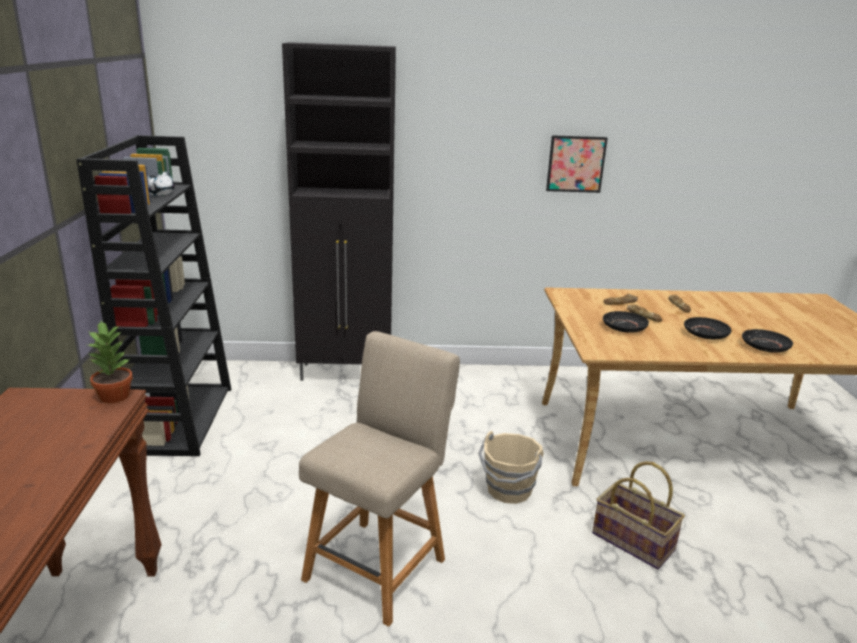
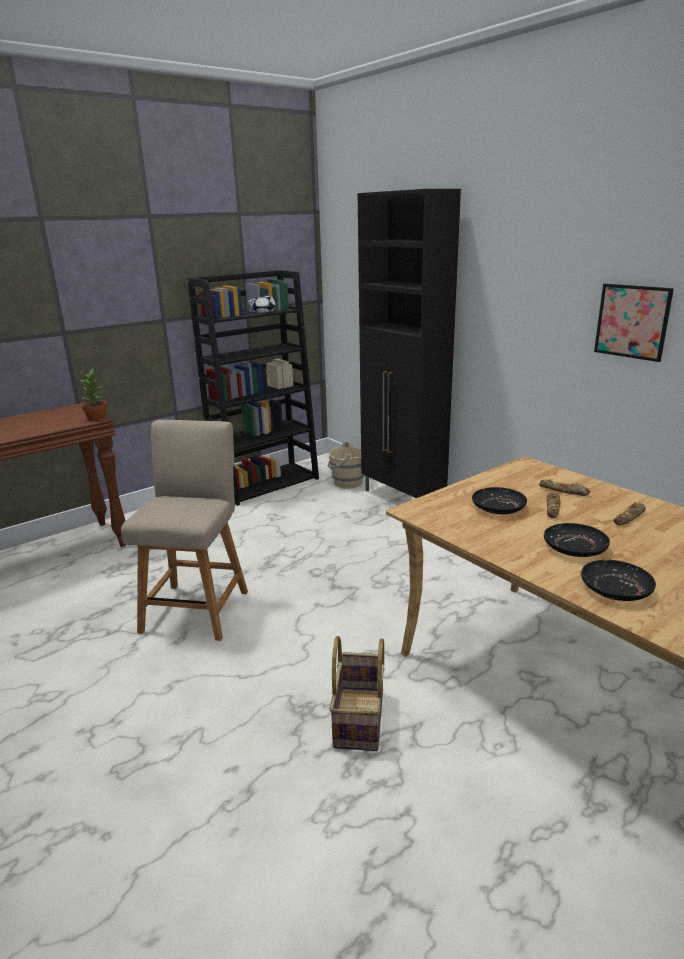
camera: 55 degrees right, 0 degrees up
(379, 565) = (197, 608): beige chair -> beige chair turned 75 degrees counterclockwise
(508, 490) = (349, 624): beige bucket -> beige bucket (347, 482)

